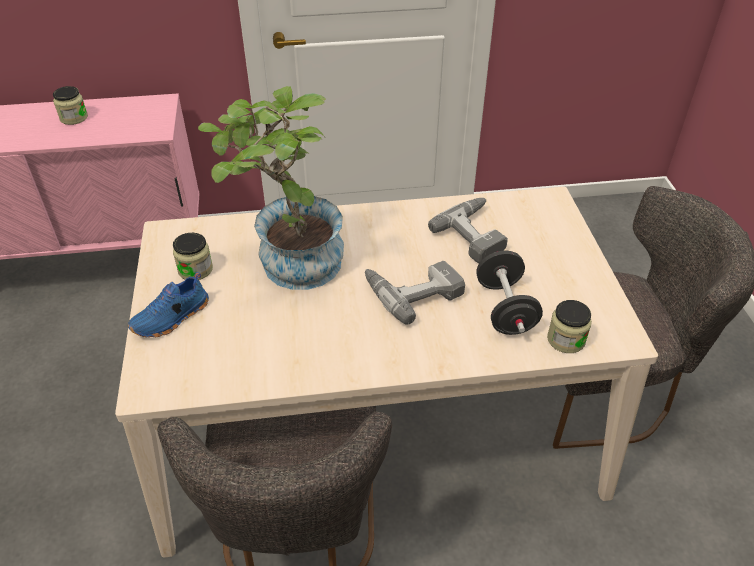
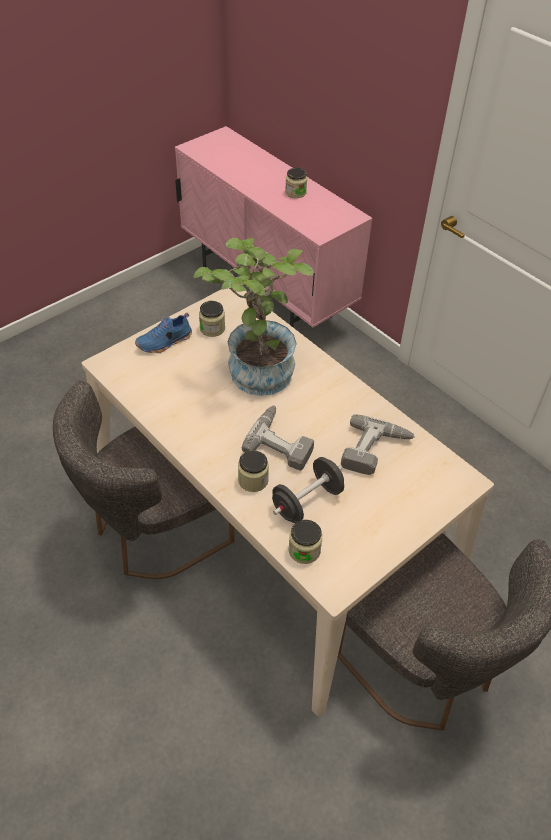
camera: 55 degrees right, 5 degrees up
(172, 318) = (165, 342): blue shoe -> blue shoe turned 45 degrees counterclockwise
(447, 337) = (253, 480): none -> jar

